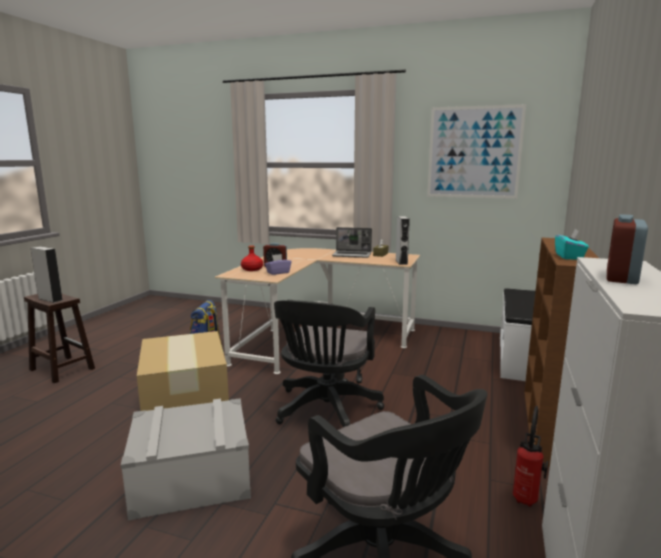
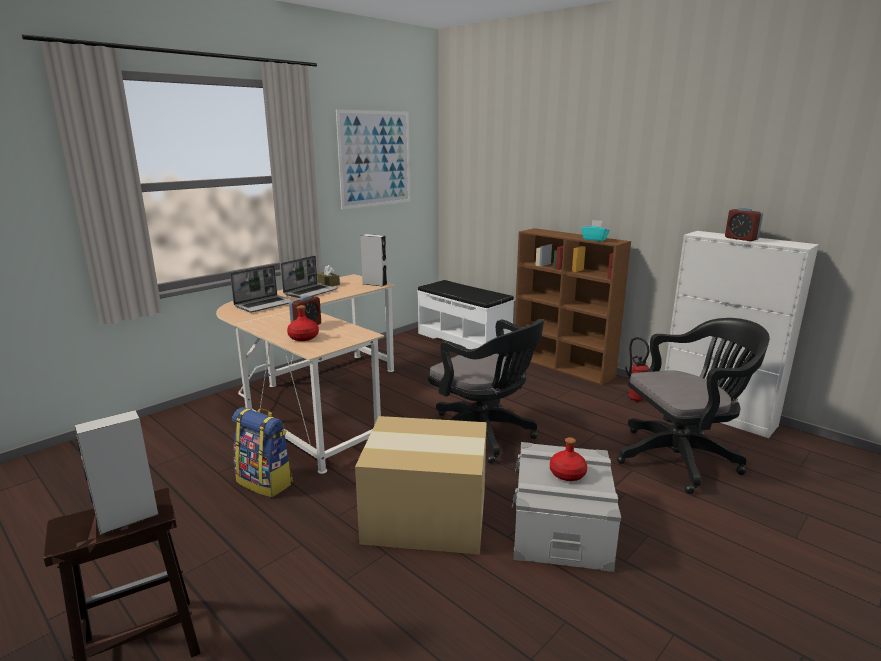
camera: 65 degrees left, 5 degrees up
(190, 428) = (567, 474): none -> red bottle
(278, 272) = (341, 329): purple tissue box -> none
(309, 253) = (264, 305): none -> laptop

